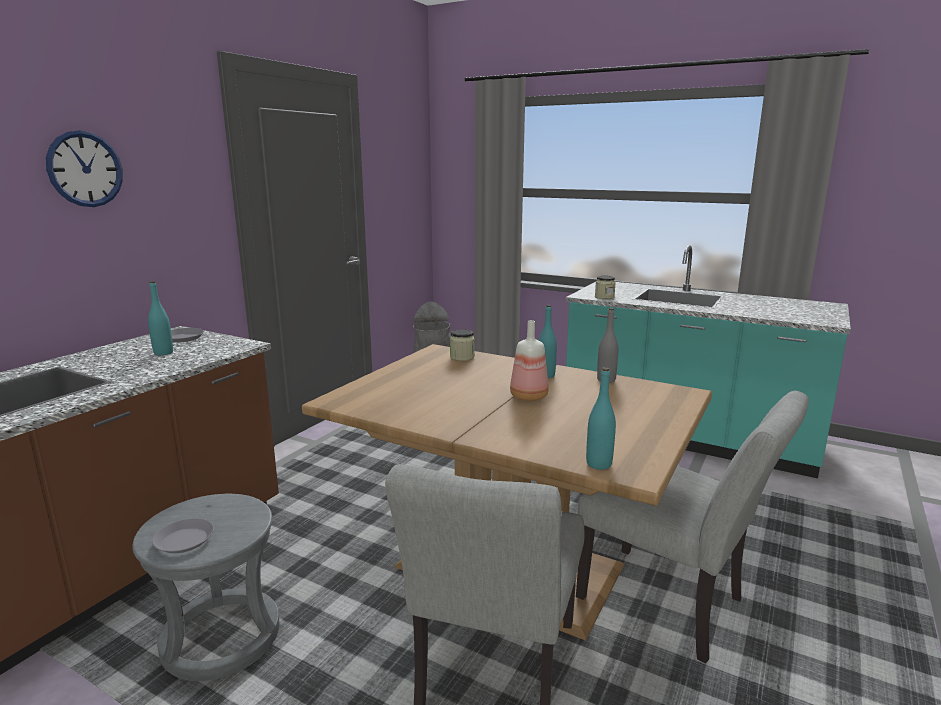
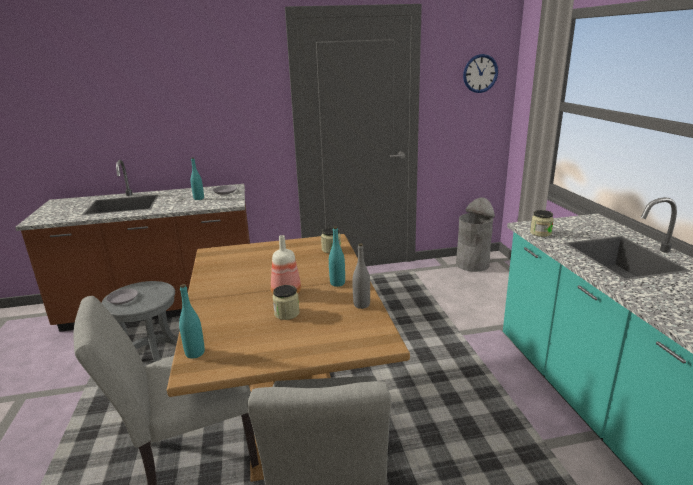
camera: 50 degrees right, 5 degrees up
(85, 169) = (190, 89): wall clock -> wall clock (480, 73)
(575, 407) = (287, 313): none -> jar

